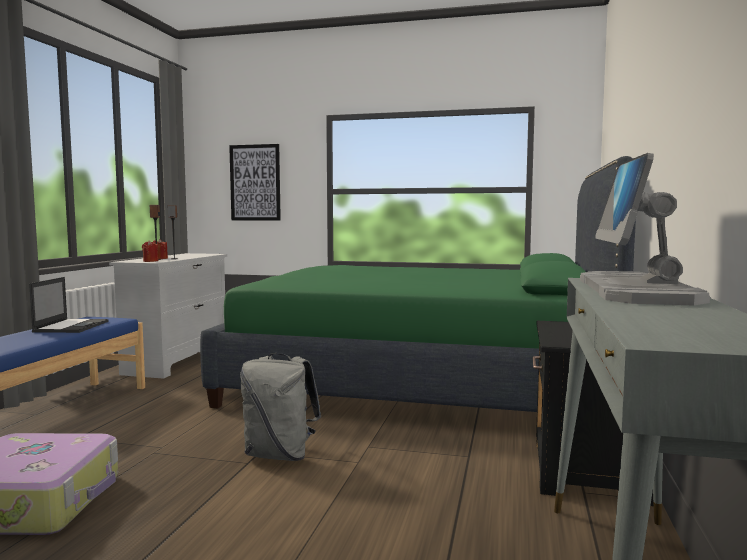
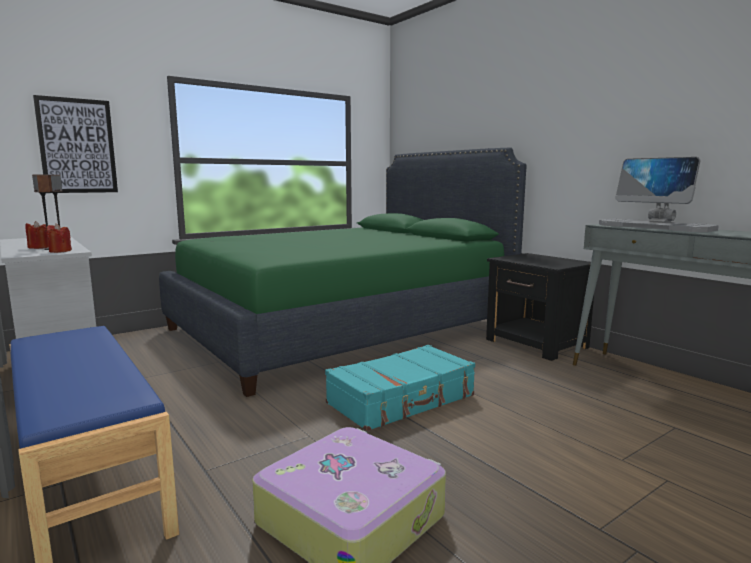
camera: 50 degrees left, 5 degrees up
(72, 326) = (68, 350): laptop -> none
(280, 455) = (402, 400): grey backpack -> turquoise suitcase

